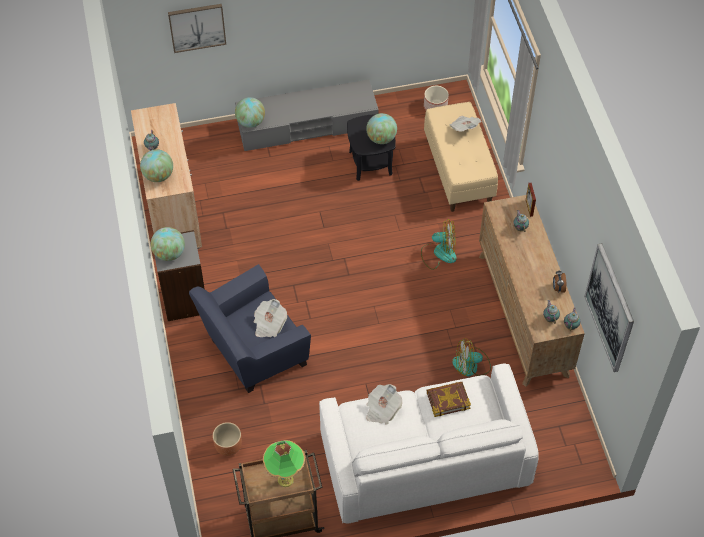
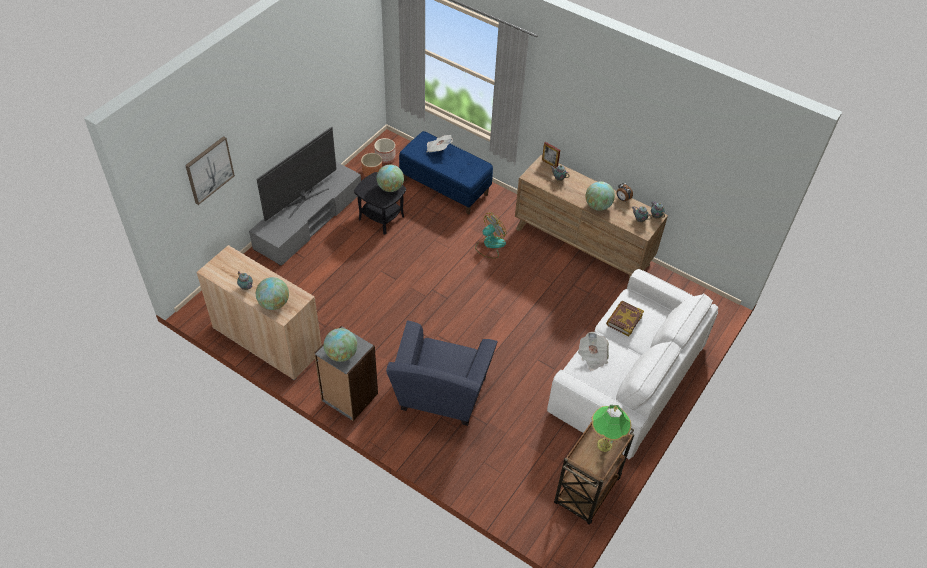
camera: 45 degrees left, 5 degrees down
(229, 446) = (495, 472): brown planter -> brown planter (372, 173)
(250, 122) = (276, 237): globe -> globe (598, 206)
(269, 324) = (452, 359): newspaper -> none
(306, 101) = (302, 199): none -> television
(459, 171) = (445, 187): beige bench -> blue bench
(471, 366) = (588, 299): fan -> none
(610, 307) = (703, 172): picture -> none

